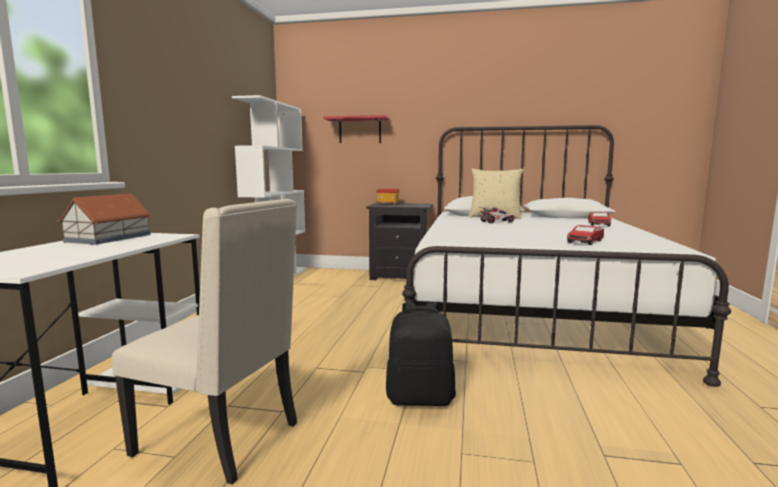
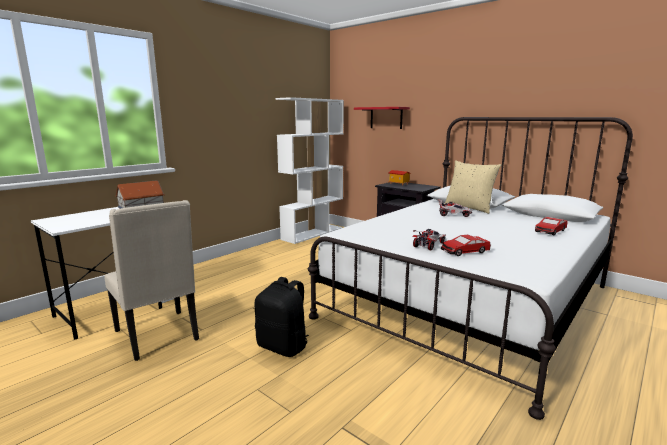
camera: 30 degrees right, 5 degrees up
(545, 241) = (429, 245): none -> toy car

